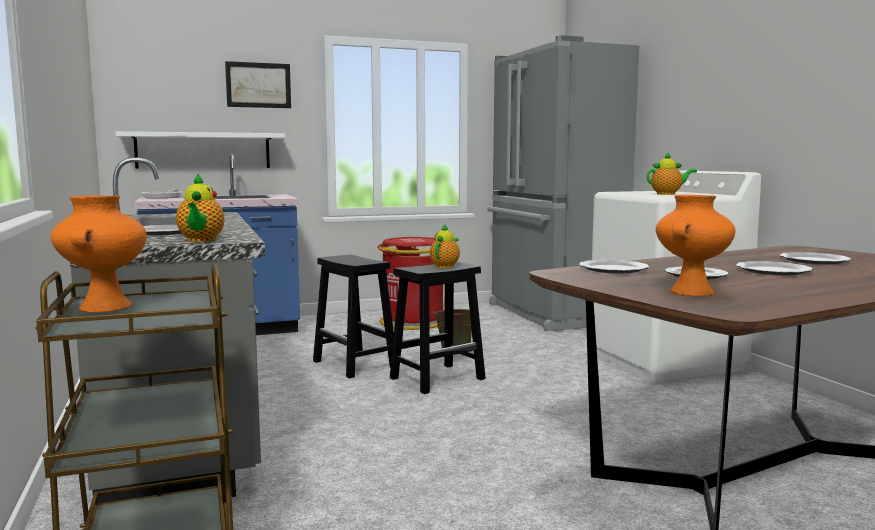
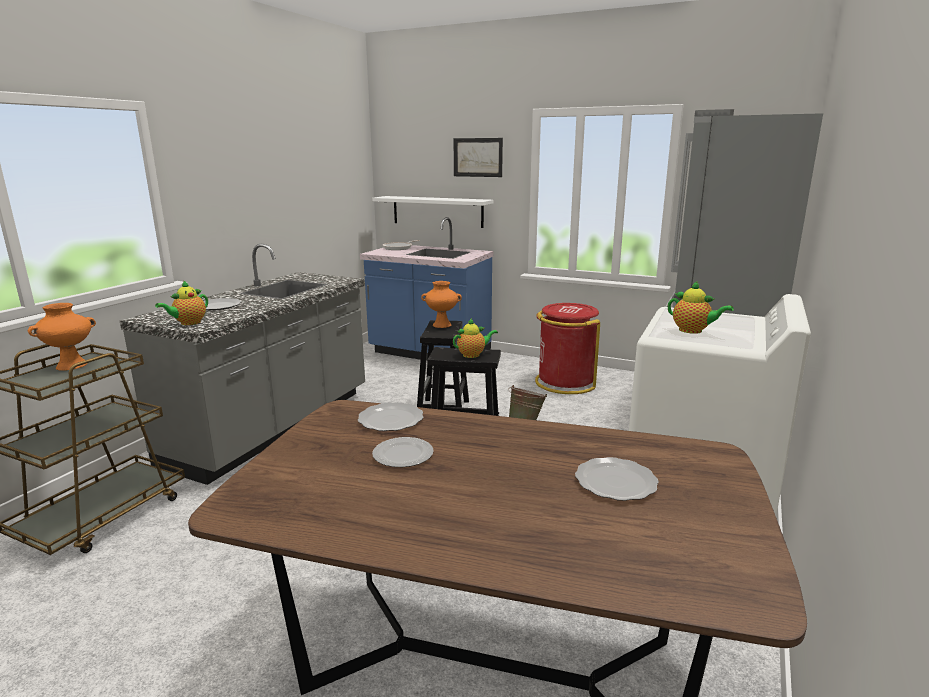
camera: 45 degrees right, 10 degrees up
(691, 291) = (310, 474): orange vase -> orange vase (442, 325)
(774, 271) = (494, 479): plate -> none

